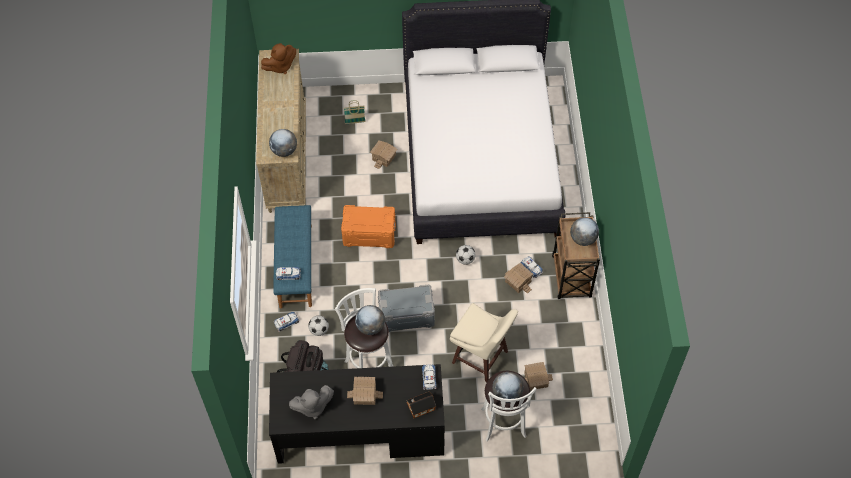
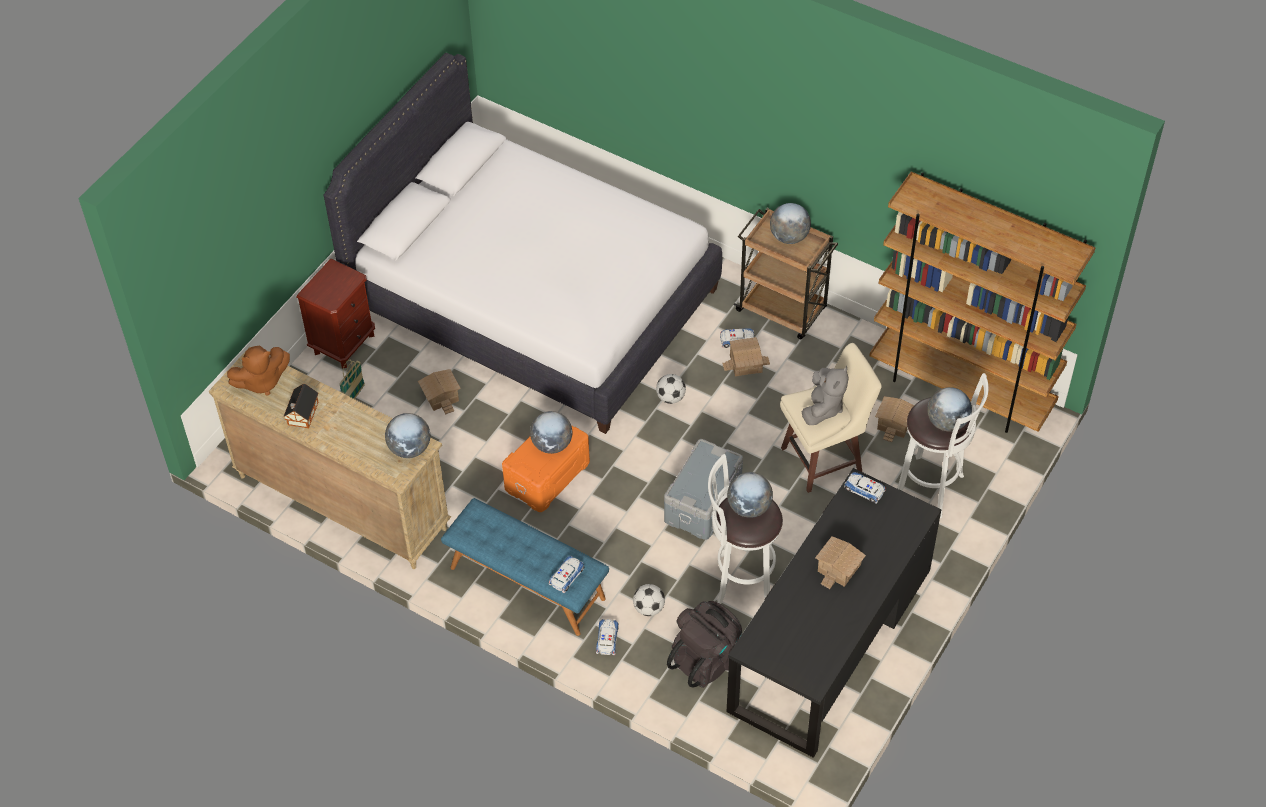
camera: 55 degrees left, 5 degrees down
(280, 66) = (261, 382): brown plush toy -> brown plush toy turned 60 degrees clockwise
(312, 407) = (815, 633): grey plush toy -> grey plush toy (823, 408)
(373, 220) = (552, 444): none -> globe
(384, 97) = (344, 343): none -> brown nightstand
(420, 407) = (899, 520): toy house -> toy house (302, 414)
(589, 401) = (961, 389): none -> brown bookcase

